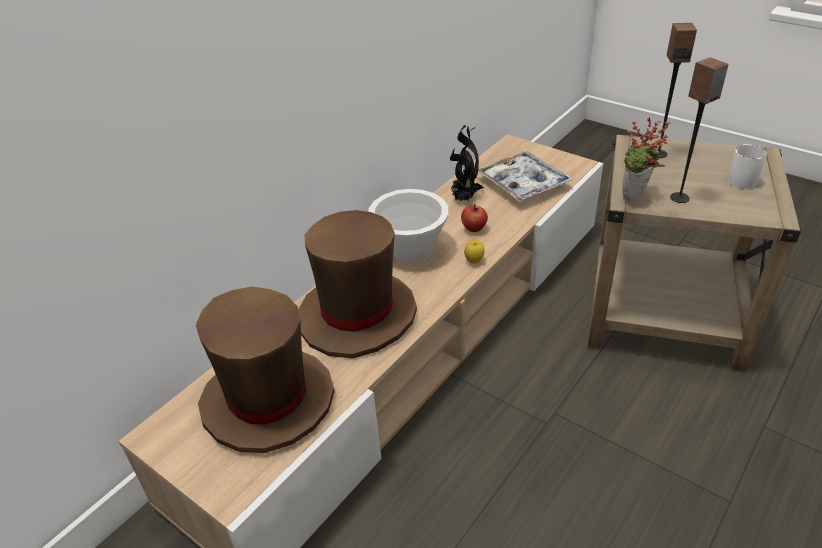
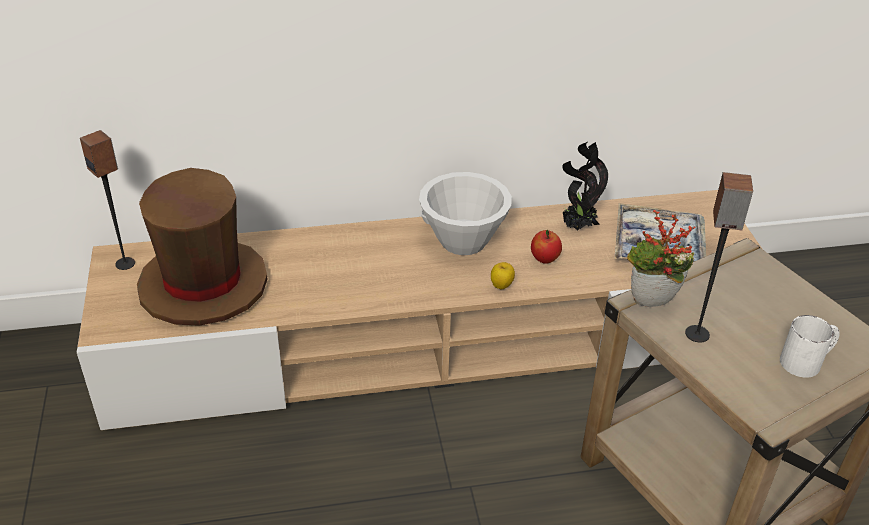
camera: 40 degrees right, 0 degrees up
(357, 315) = (345, 267): brown hat -> none
(658, 153) = (756, 281): speaker -> speaker (125, 263)

